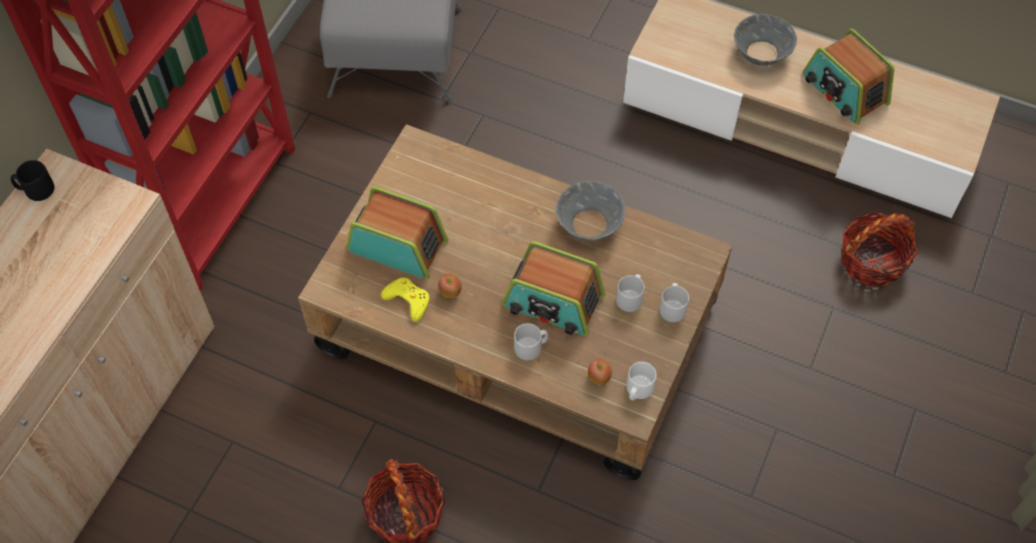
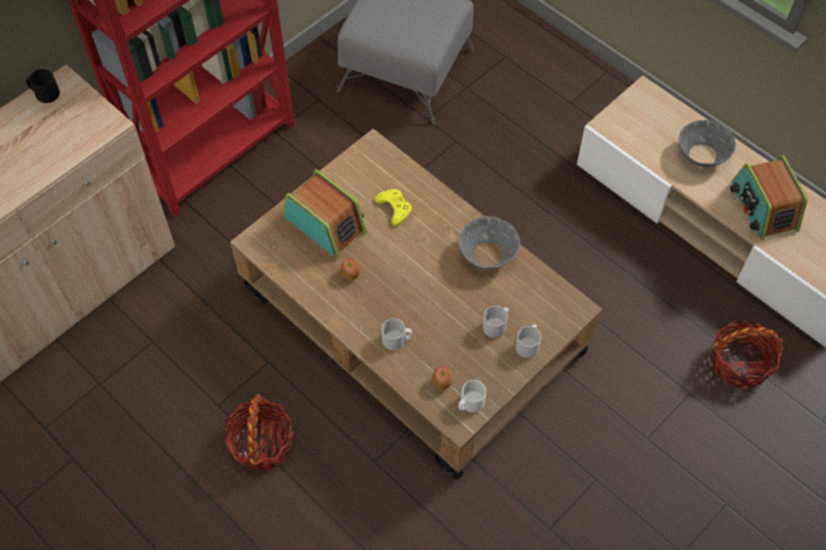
camera: 20 degrees right, 0 degrees up
(407, 300) = (314, 270): yellow game controller -> yellow game controller (394, 208)
(553, 302) = (430, 309): radio -> none

